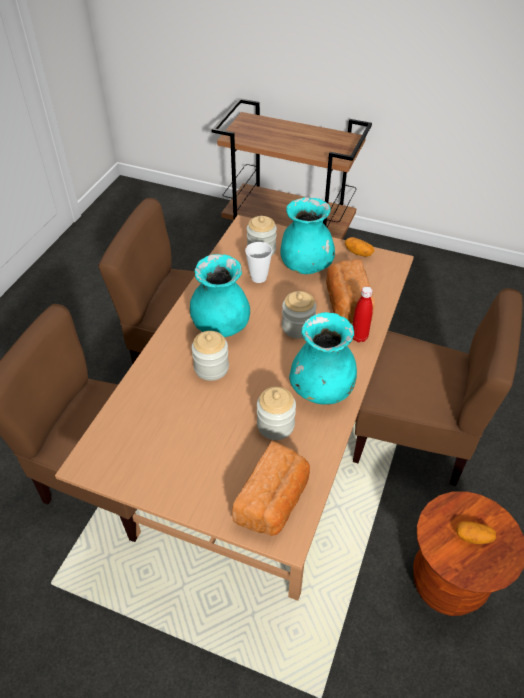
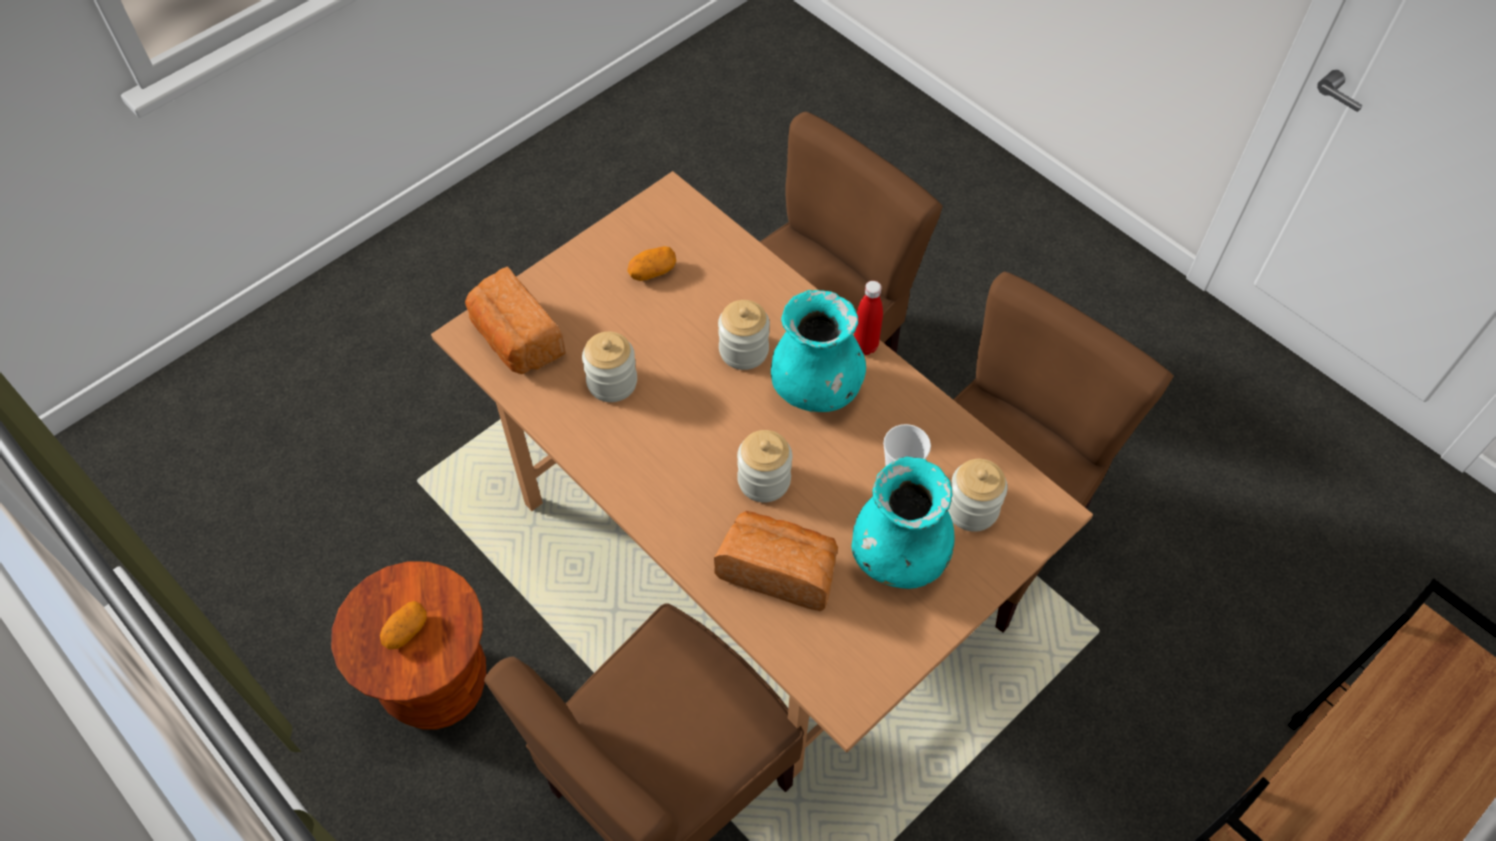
camera: 115 degrees right, 10 degrees up
(321, 389) = (636, 456): turquoise vase -> none
(358, 253) = (896, 657): potato -> potato (652, 272)
(359, 337) = (700, 550): red bottle -> red bottle (865, 346)

